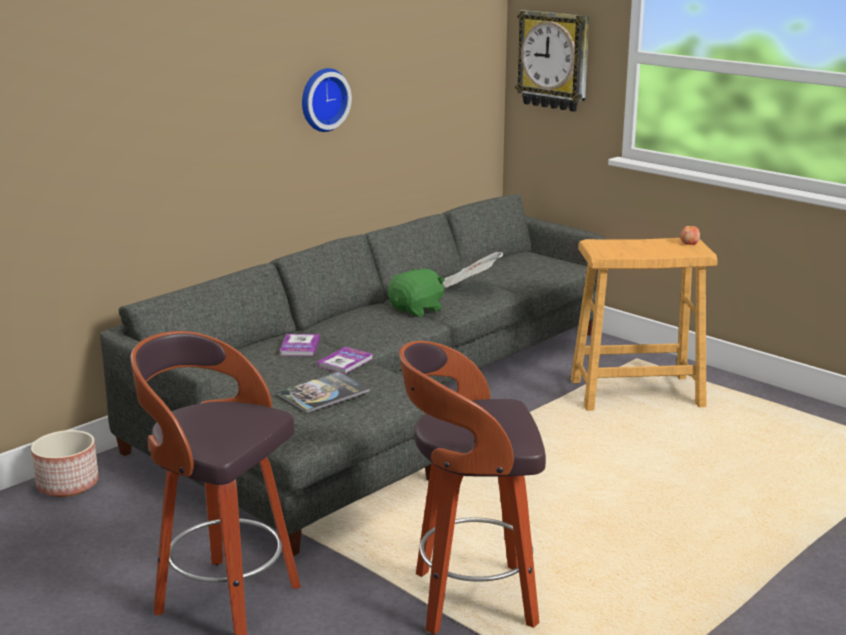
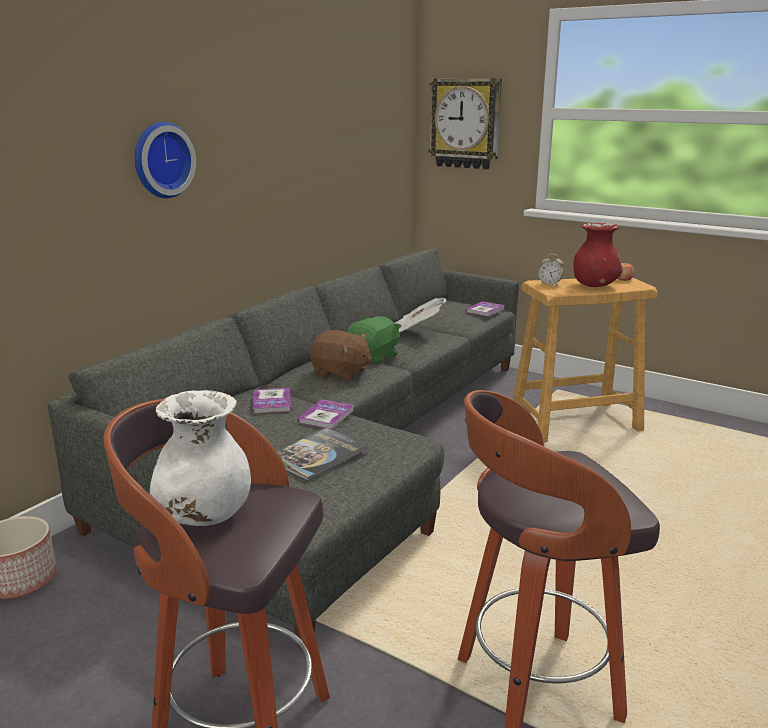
camera: 10 degrees left, 0 degrees up
(200, 420) = (204, 516): none -> white vase
(322, 99) = (267, 151): wall clock -> wall clock (161, 160)
(376, 324) = (341, 373): none -> brown plush toy
(559, 266) = (485, 310): none -> book
(605, 245) = (550, 284): none -> alarm clock
(651, 249) = (594, 285): none -> red vase

